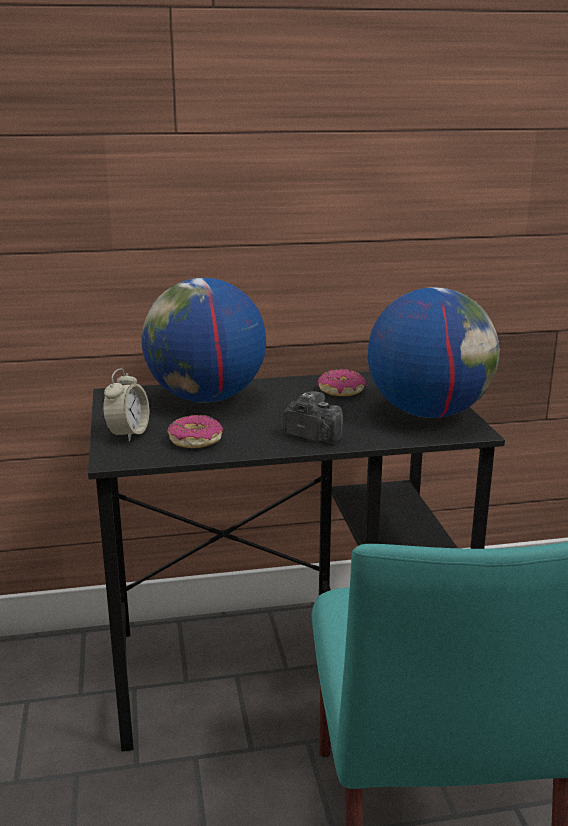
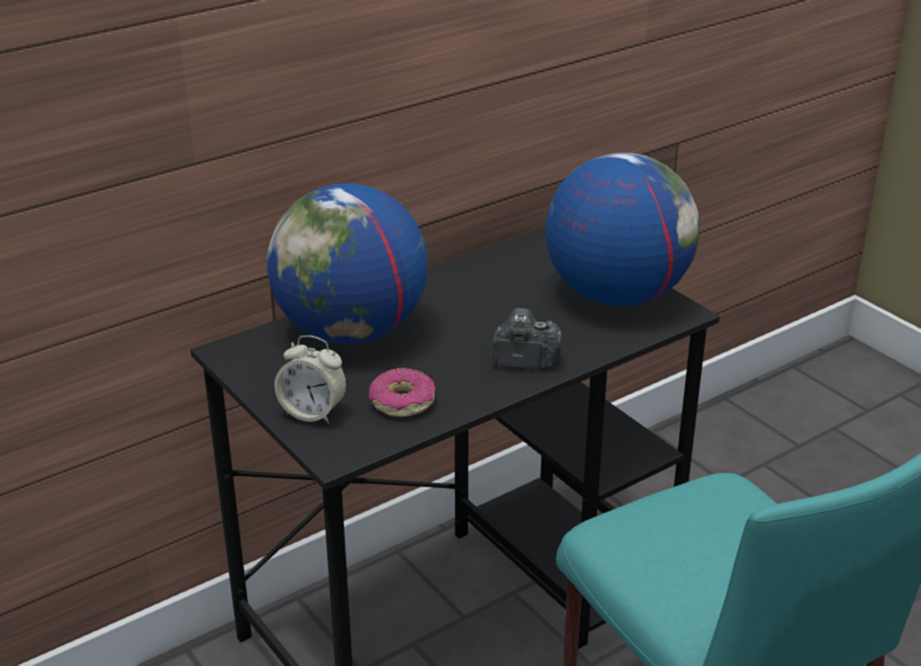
camera: 25 degrees left, 10 degrees up
(128, 434) = (313, 413): alarm clock -> alarm clock turned 120 degrees clockwise
(341, 391) = (497, 283): donut -> none

